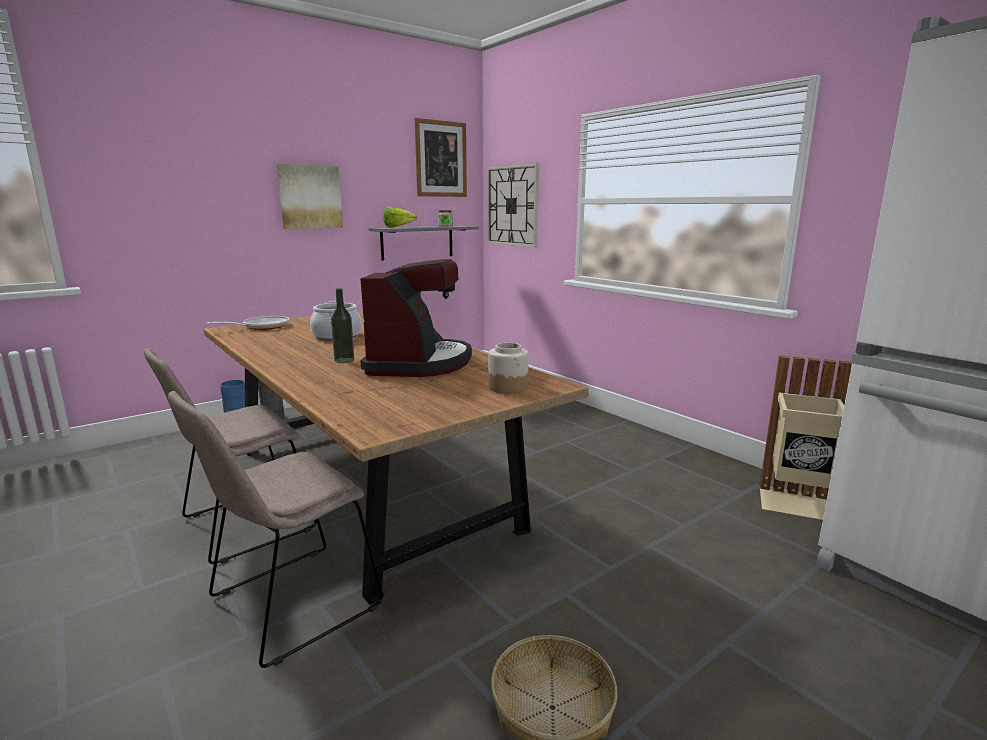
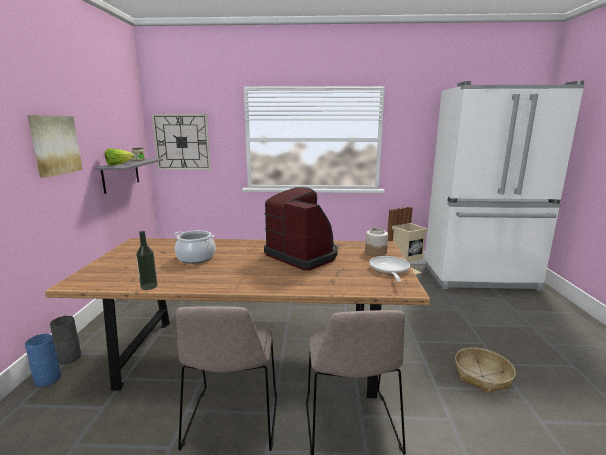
camera: 50 degrees left, 0 degrees up
(262, 327) = (104, 271): frying pan -> frying pan (389, 270)
(344, 360) = (263, 268): bottle -> bottle (149, 286)
(441, 159) = (124, 108): picture -> none

